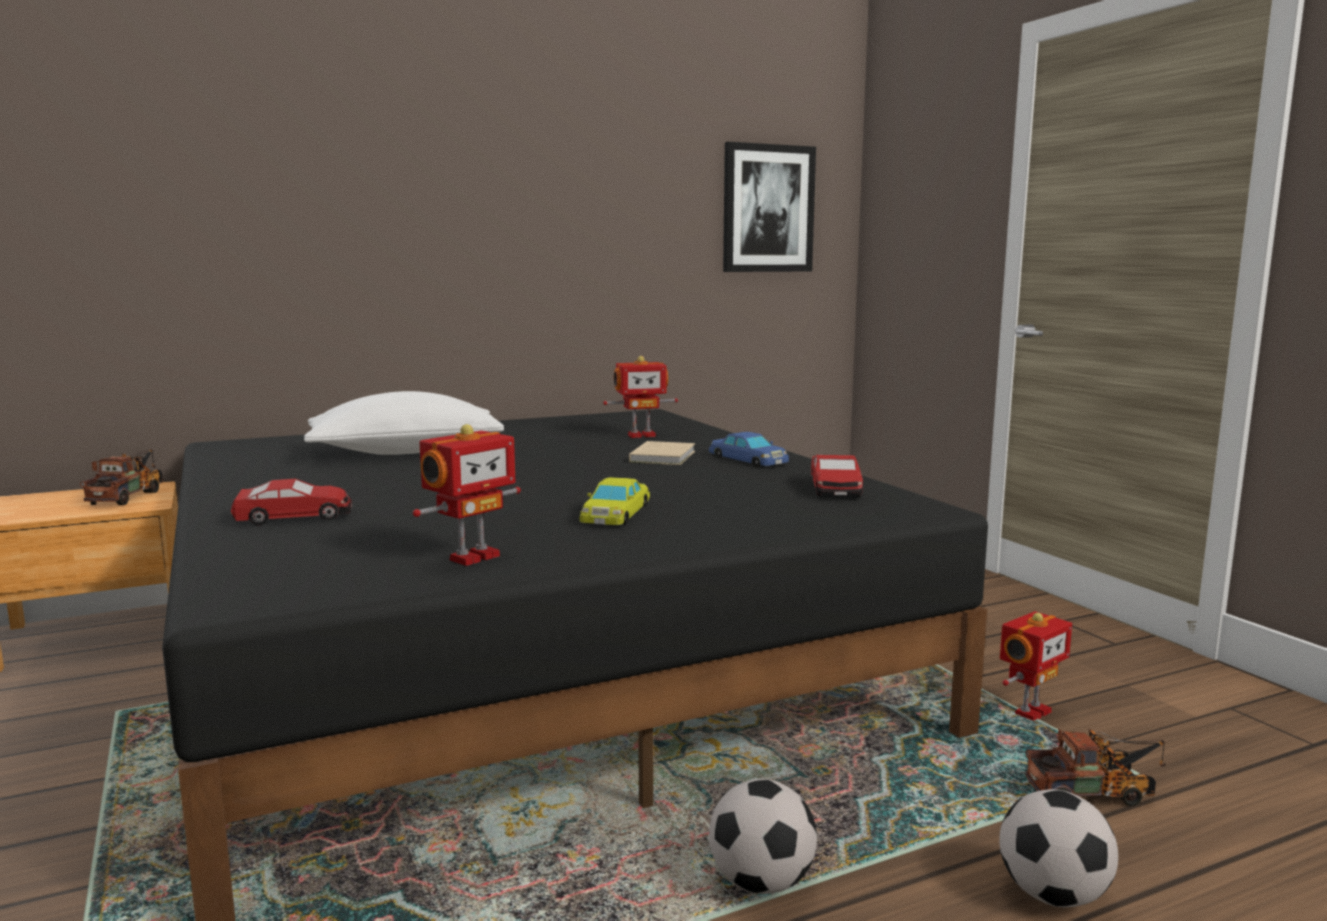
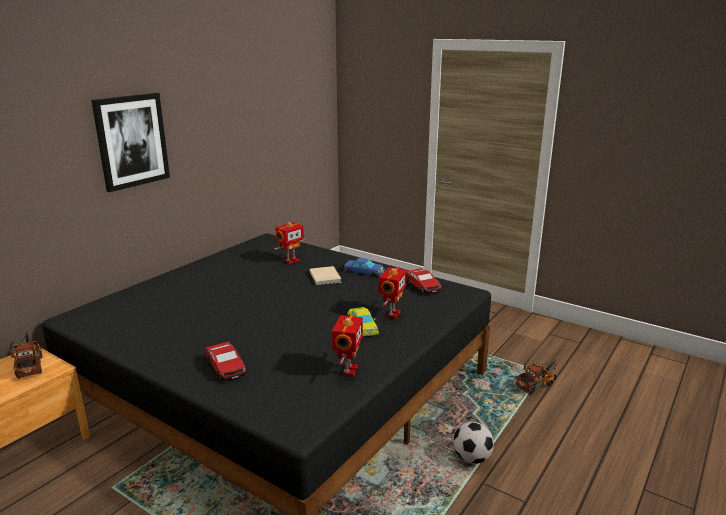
camera: 30 degrees left, 10 degrees up
(294, 517) = (226, 367): toy car -> toy car turned 105 degrees clockwise
(405, 452) = (194, 301): white pillow -> none
(768, 209) = (301, 117): picture -> picture (131, 141)
(1030, 712) = (494, 355): toy robot -> toy robot (392, 314)
(1053, 895) = (553, 428): football -> none

